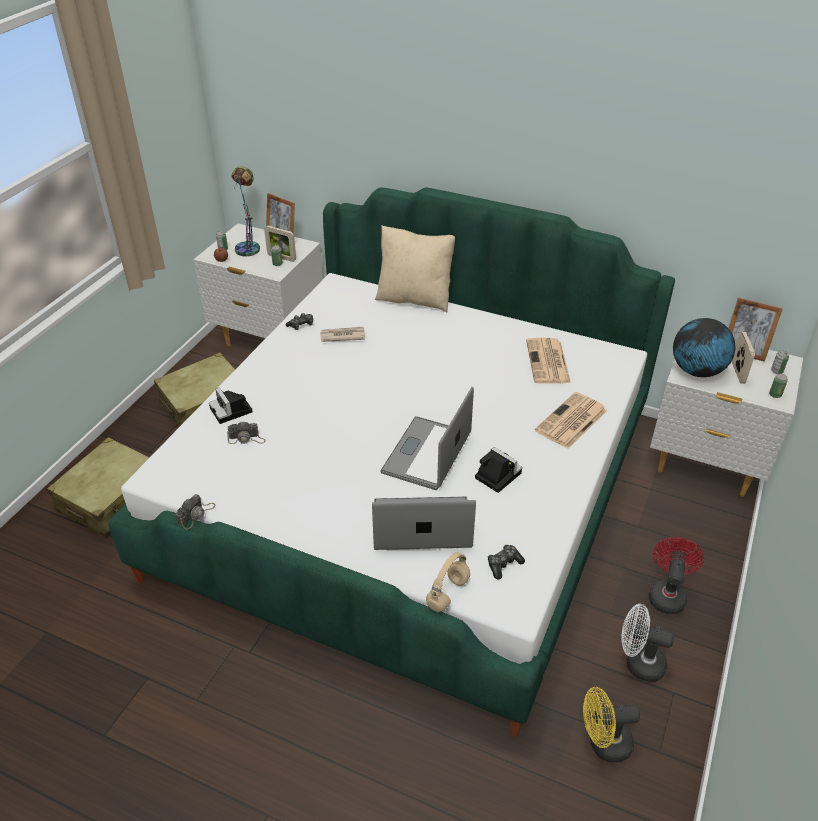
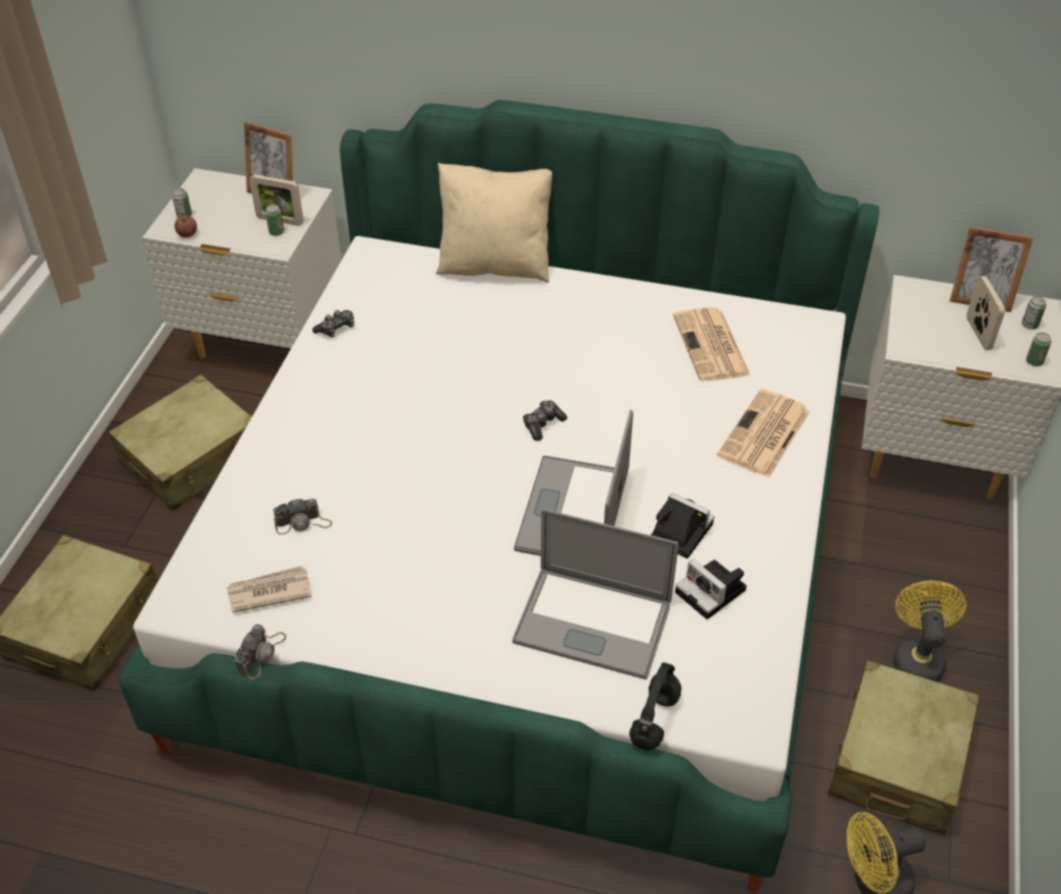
camera: 10 degrees left, 5 degrees up
(232, 411) = (269, 481): camera -> camera (713, 592)
(249, 246) = (224, 205): table lamp -> none
(342, 336) = (402, 339): newspaper -> newspaper (268, 591)
(421, 525) = (592, 622): laptop -> laptop turned 150 degrees counterclockwise
(448, 594) = (654, 721): beige headphones -> black headphones
(503, 564) = (720, 665): game controller -> game controller (543, 424)
(638, 663) = (897, 761): white fan -> beige suitcase
(667, 594) = (917, 656): red fan -> yellow fan
(696, 371) = (922, 338): globe -> none

